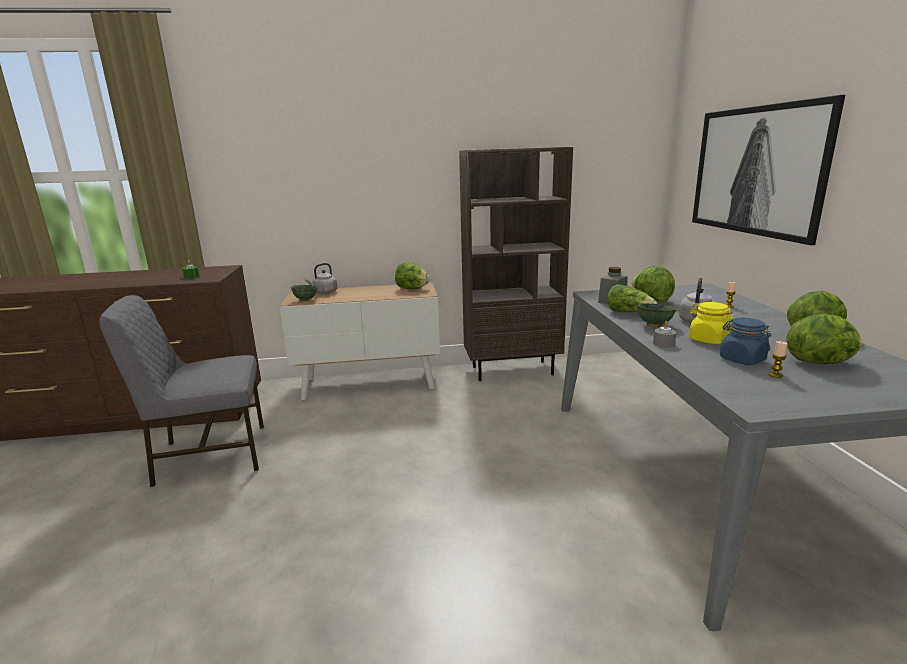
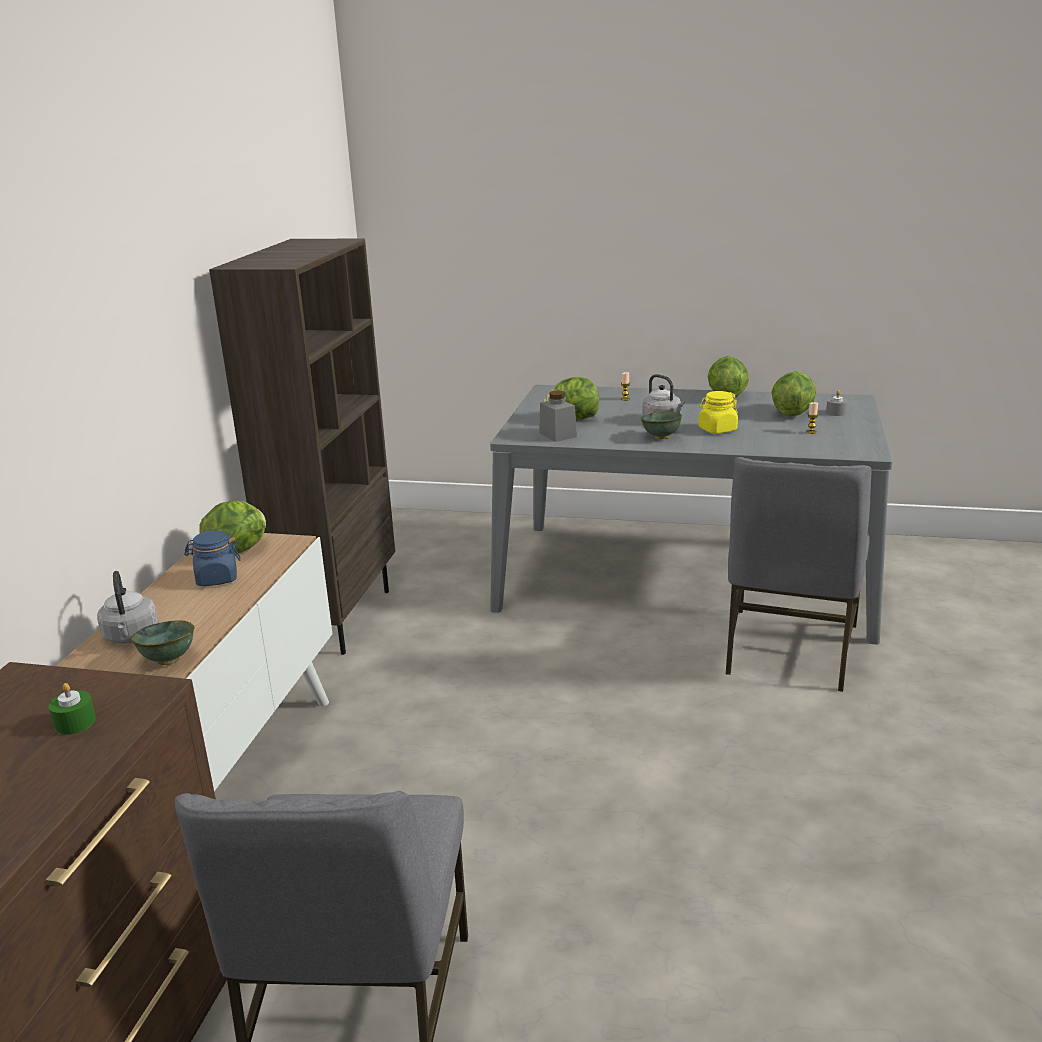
camera: 70 degrees left, 5 degrees up
(629, 312) = (608, 437): lettuce -> none
(634, 557) = (789, 649): none -> grey chair
(663, 344) = (717, 446): grey candle -> grey candle (836, 412)
(742, 359) = (773, 432): blue jar -> blue jar (216, 578)
(757, 170) = (541, 244): picture -> none

